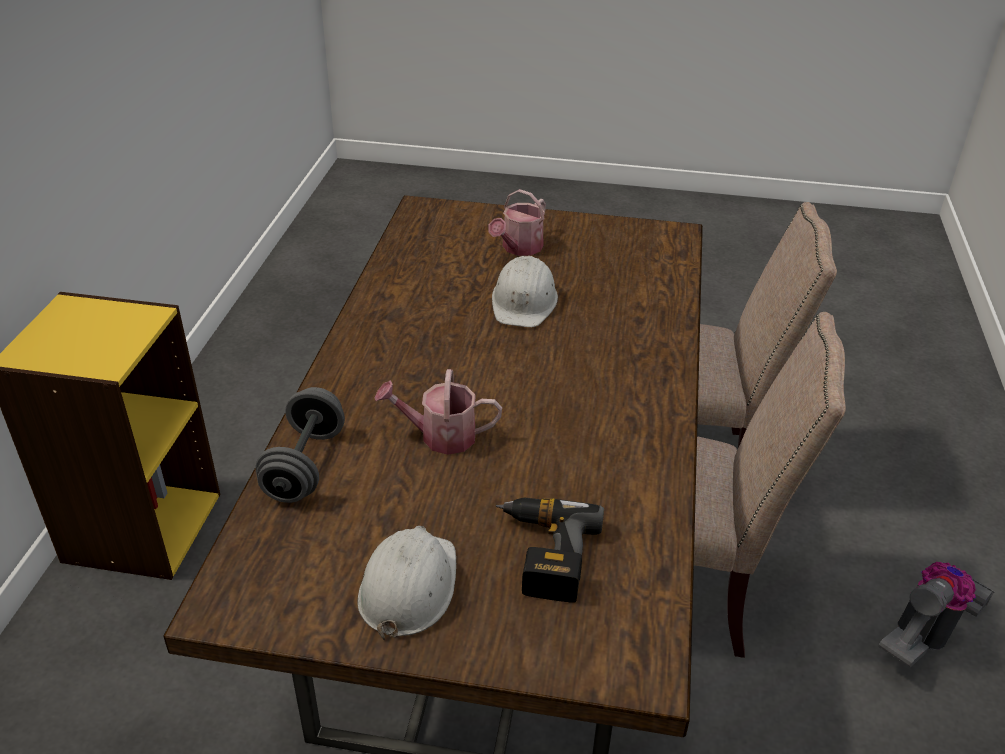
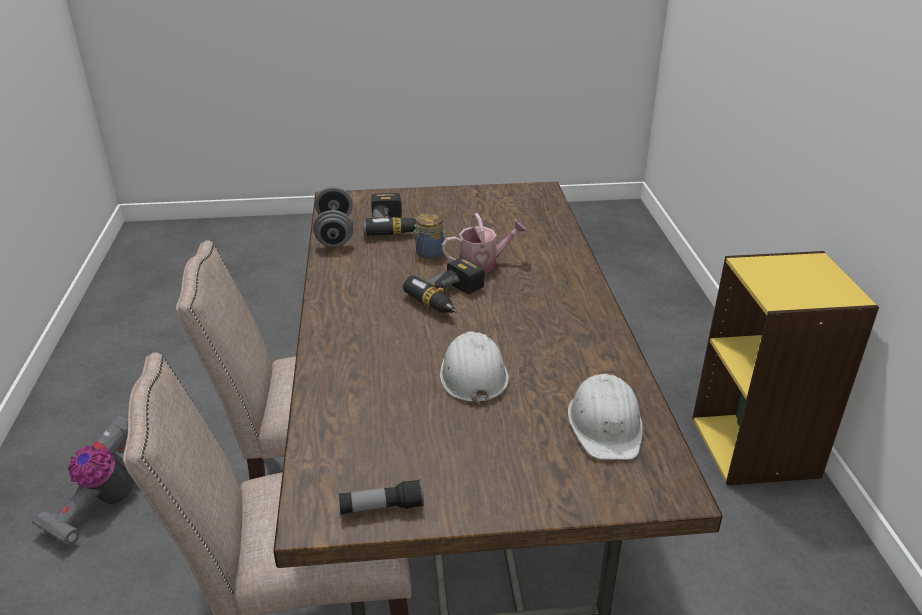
camera: 165 degrees right, 5 degrees down
(305, 465) = (555, 238): grey dumbbell -> grey dumbbell (335, 233)
(408, 586) = (459, 206): white hard hat -> white hard hat (605, 425)
(508, 388) = (452, 298): none -> power drill
(509, 472) = (428, 253): none -> jar
(519, 248) = (511, 444): watering can -> none
(628, 230) = (381, 507): none -> flashlight

